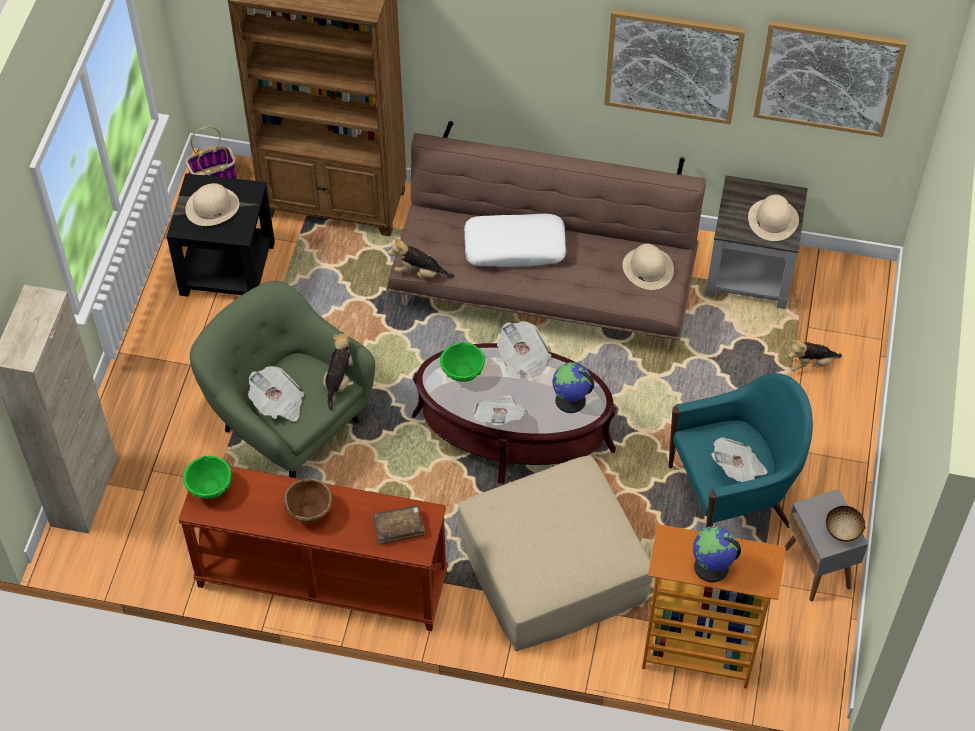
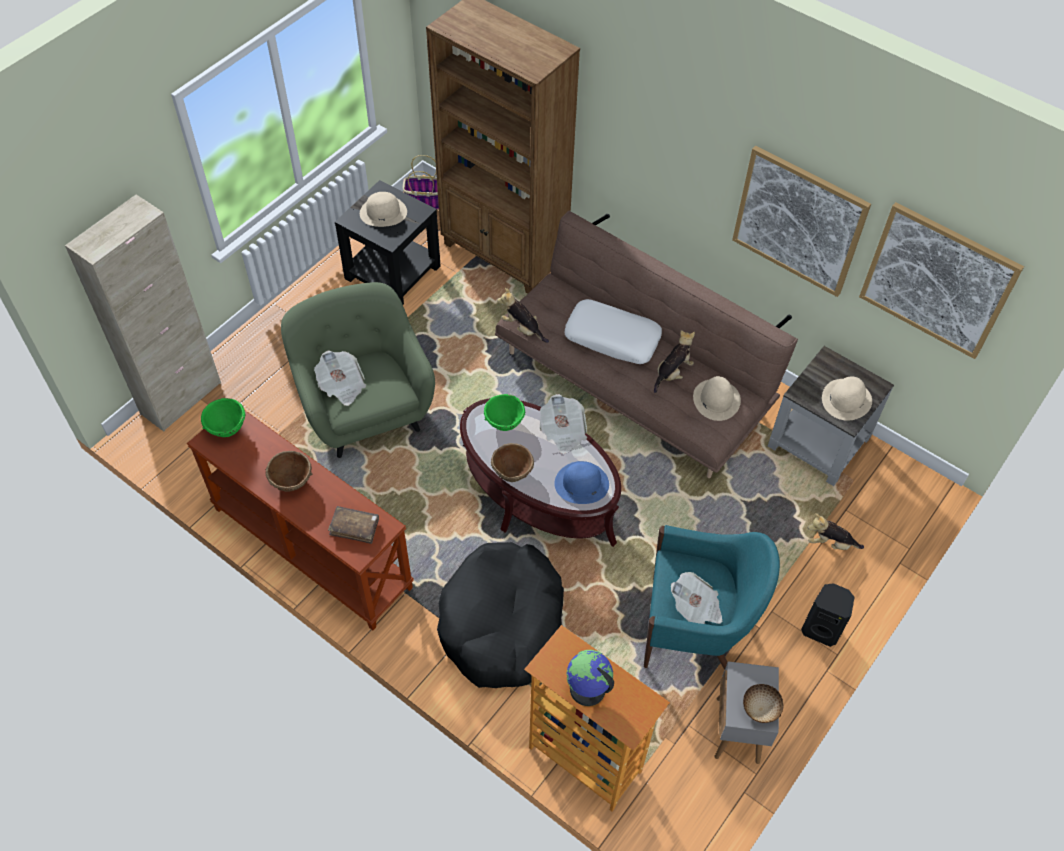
camera: 25 degrees right, 0 degrees up
(340, 381) = (402, 388): plush toy -> plush toy (672, 373)
(499, 418) = (512, 472): newspaper -> brown bowl
(551, 569) = (502, 623): beige ottoman -> black dog bed
(570, 401) = (581, 484): globe -> blue hat
(842, 446) = (821, 629): none -> black speaker

